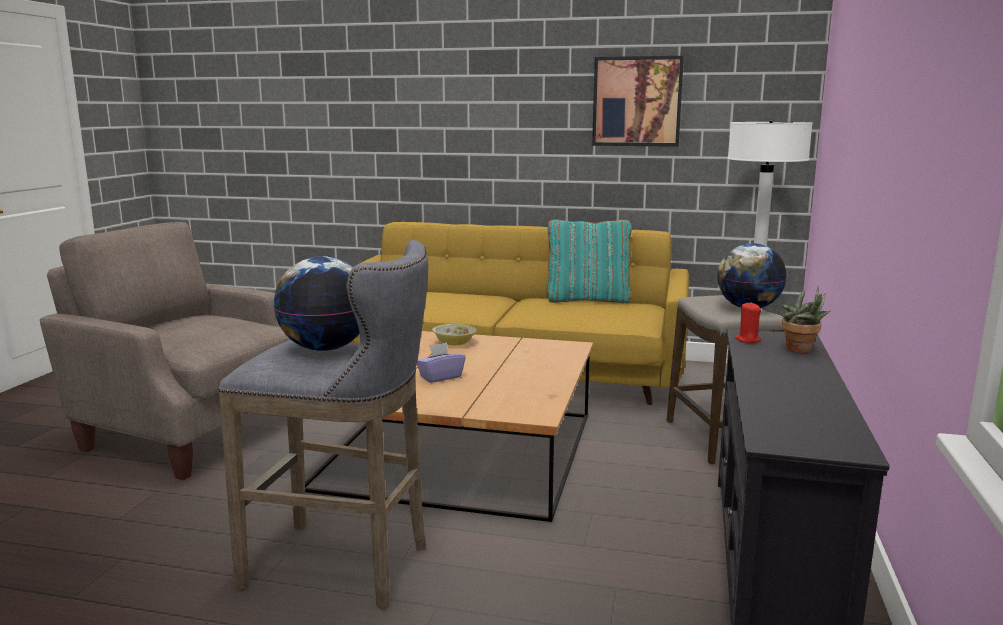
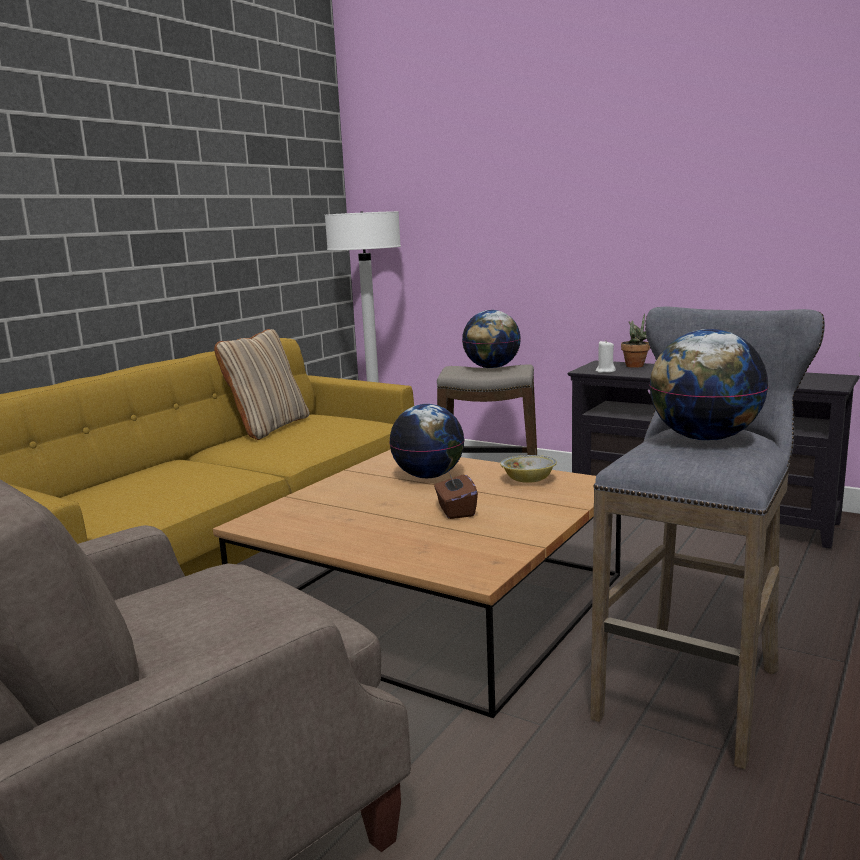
camera: 70 degrees left, 0 degrees up
(440, 377) = (455, 511): purple tissue box -> brown tissue box
(454, 344) = (334, 498): bowl -> bowl (528, 480)
(520, 361) = (429, 476): none -> globe
(588, 299) = (268, 427): turquoise pillow -> beige pillow
(637, 101) = (221, 195): picture -> none
(747, 340) = (605, 371): red candle -> white candle

